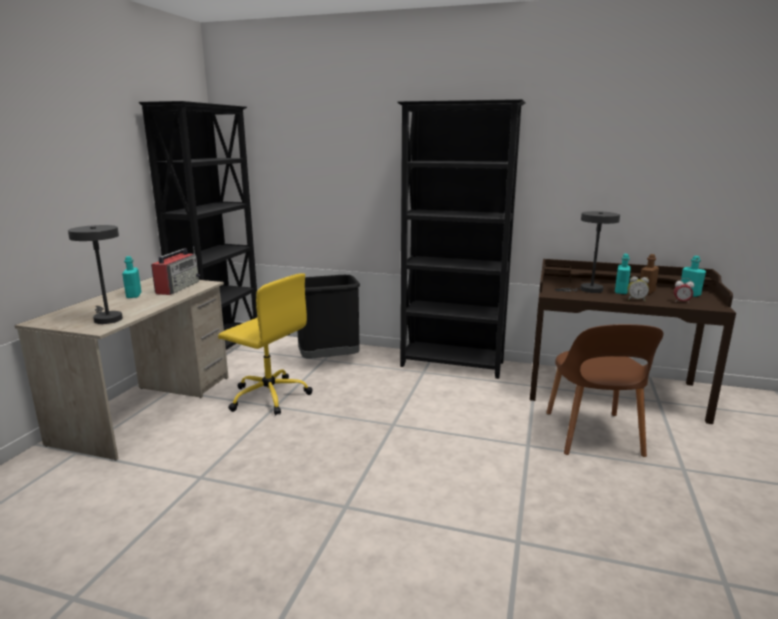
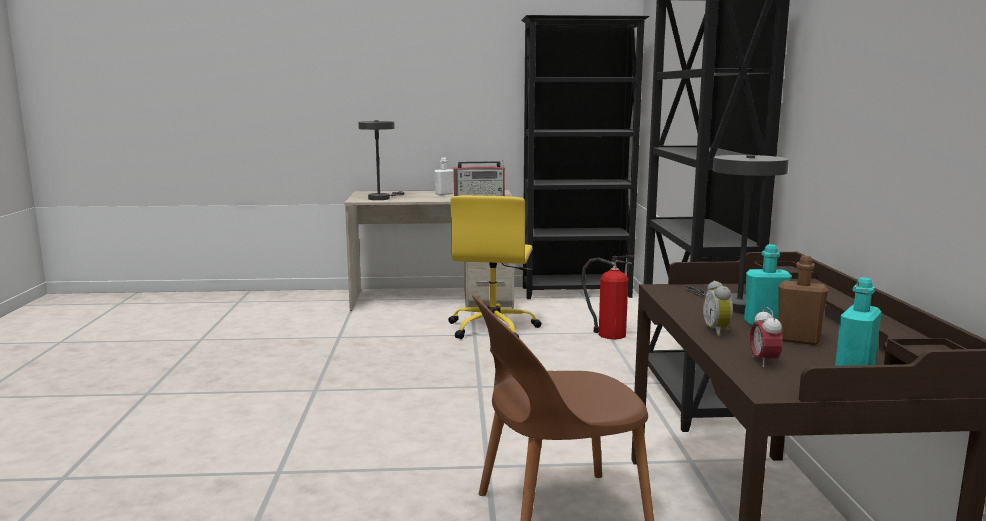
camera: 70 degrees right, 5 degrees down
(134, 295) = (444, 194): turquoise bottle -> white bottle
(329, 360) = (609, 334): black trash can -> fire extinguisher

